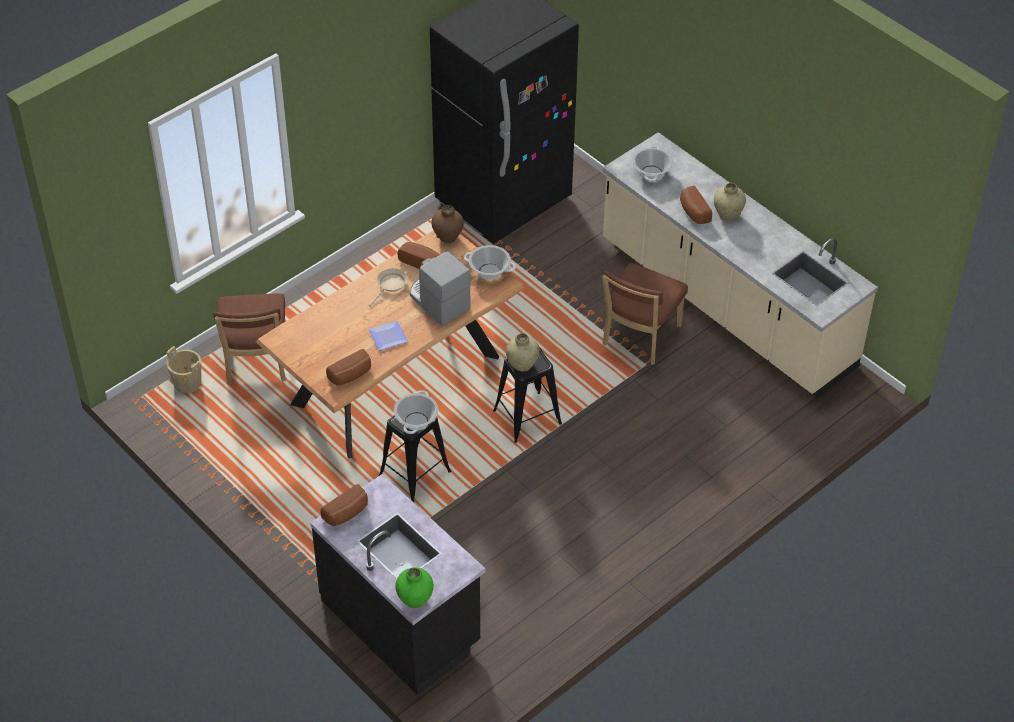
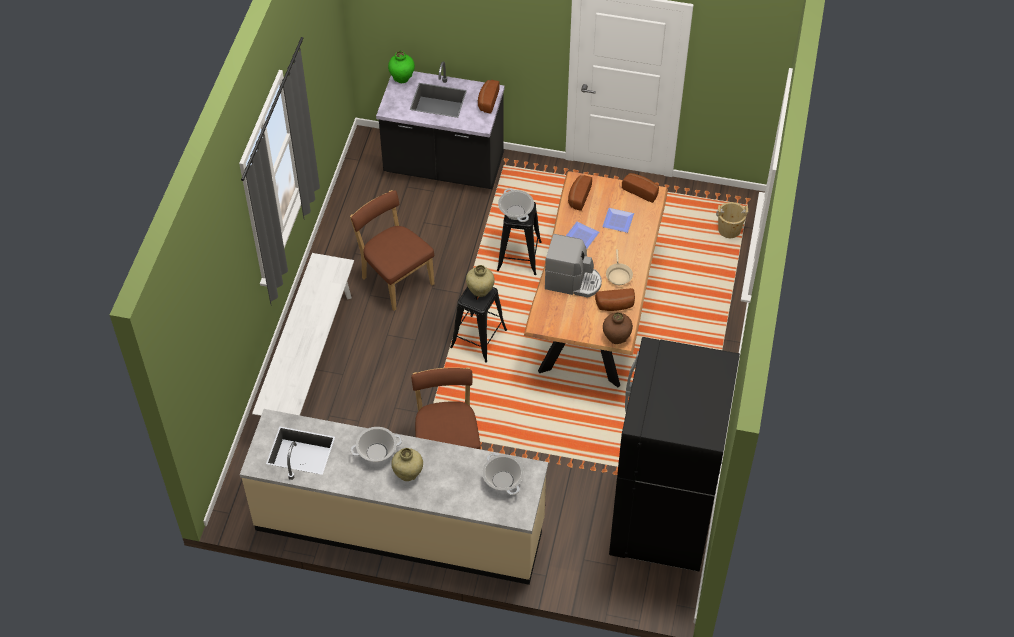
camera: 145 degrees right, 5 degrees up
(256, 363) = (701, 269): brown chair -> brown chair (395, 279)
(339, 331) = (618, 222): none -> plate
(489, 271) = (558, 327): cooking pot -> cooking pot (377, 452)
(693, 212) = (438, 459): bread -> bread (641, 191)
(712, 484) = (309, 363): none -> white bench

